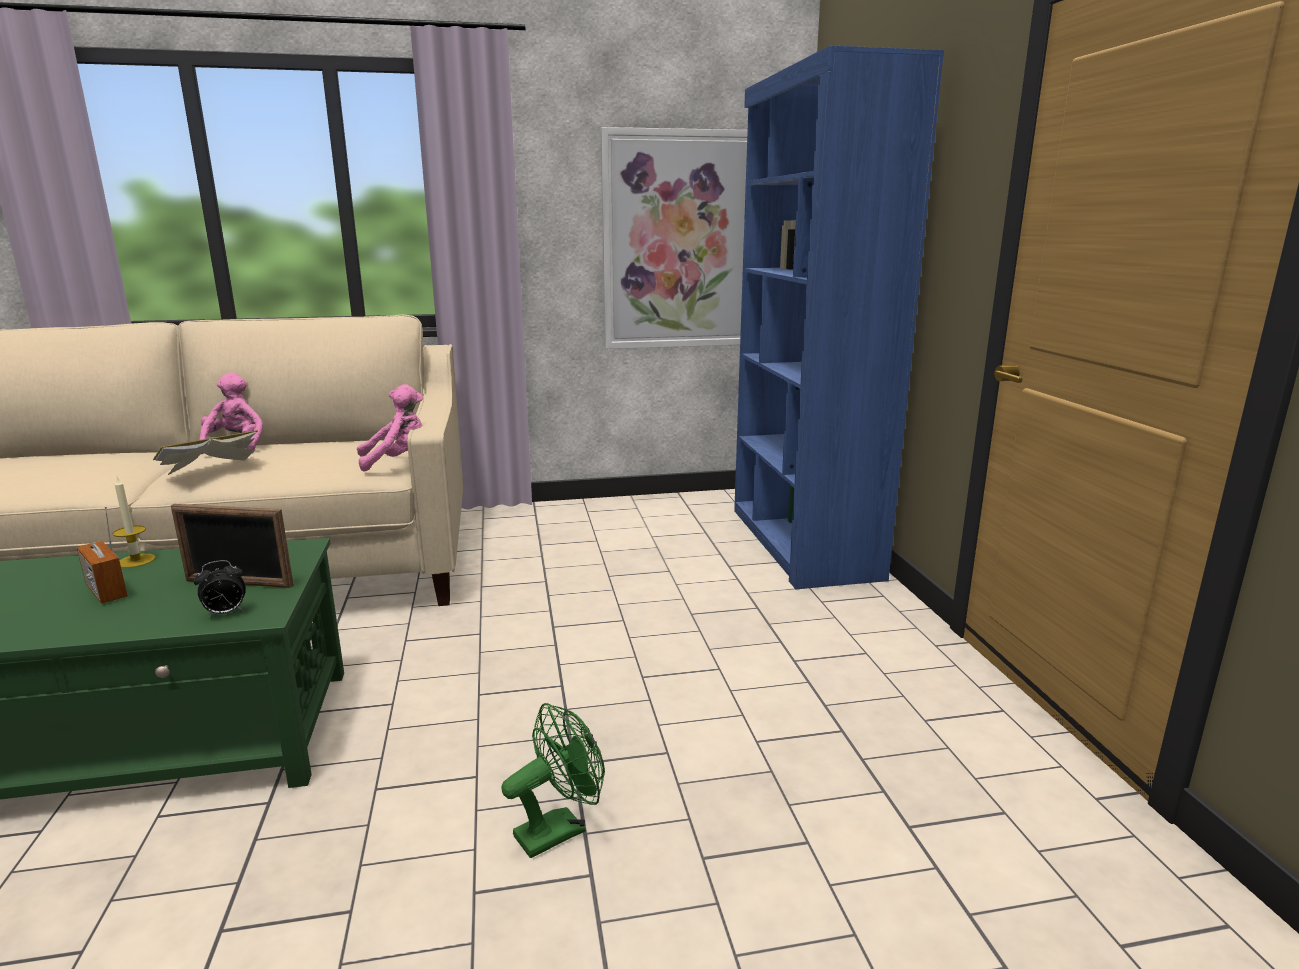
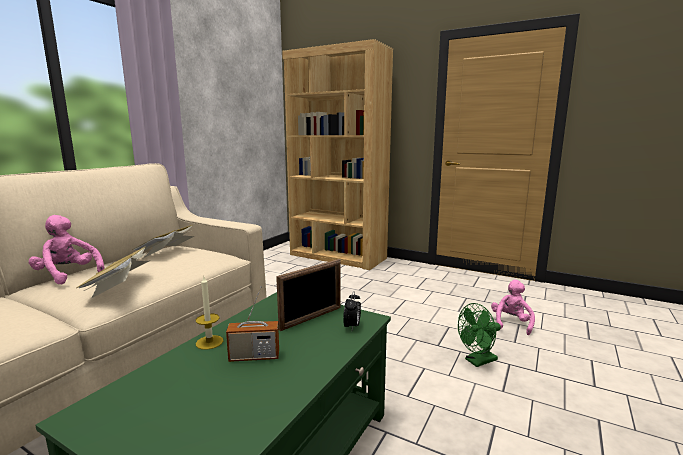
camera: 50 degrees left, 5 degrees down
(349, 447) = (167, 253): none -> book
(398, 461) = (221, 250): pink plush toy -> pink plush toy (511, 323)
(559, 829) = (477, 361): green fan -> green fan turned 120 degrees counterclockwise
(680, 242) = (242, 123): picture -> none
(801, 542) = (337, 256): blue bookcase -> brown bookcase

